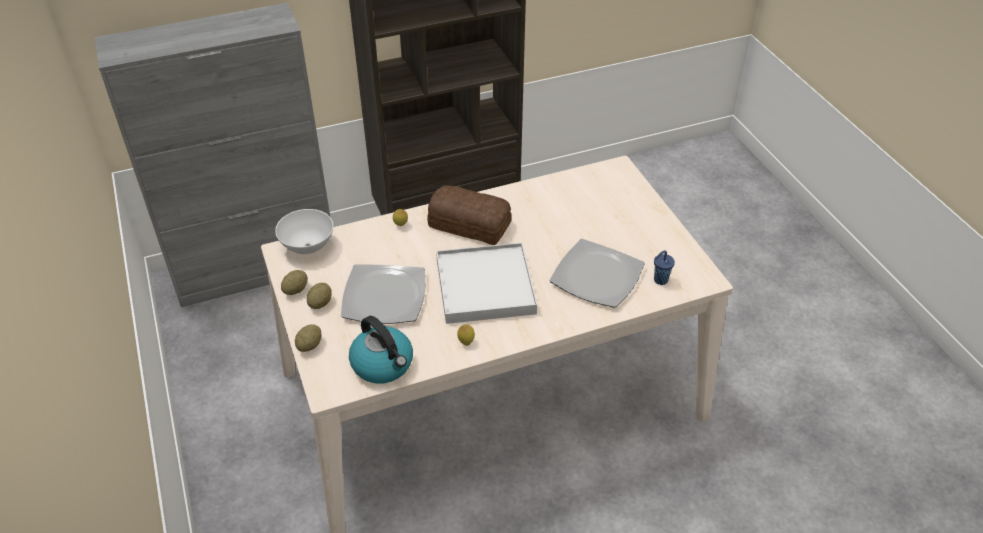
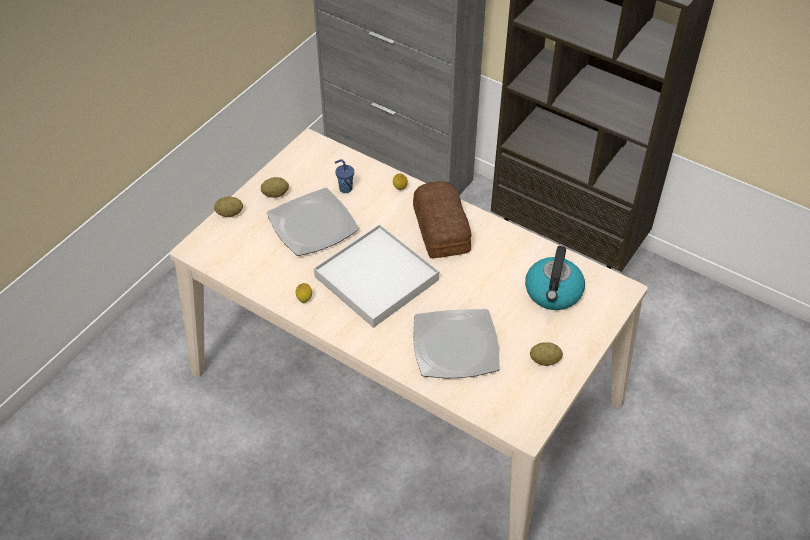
camera: 55 degrees right, 5 degrees up
(295, 290) = (277, 173): potato -> potato (545, 360)
(308, 247) = (327, 153): white bowl -> none
(383, 364) = (243, 264): kettle -> kettle (553, 293)
(660, 280) = (492, 394): blue cup -> blue cup (345, 188)

